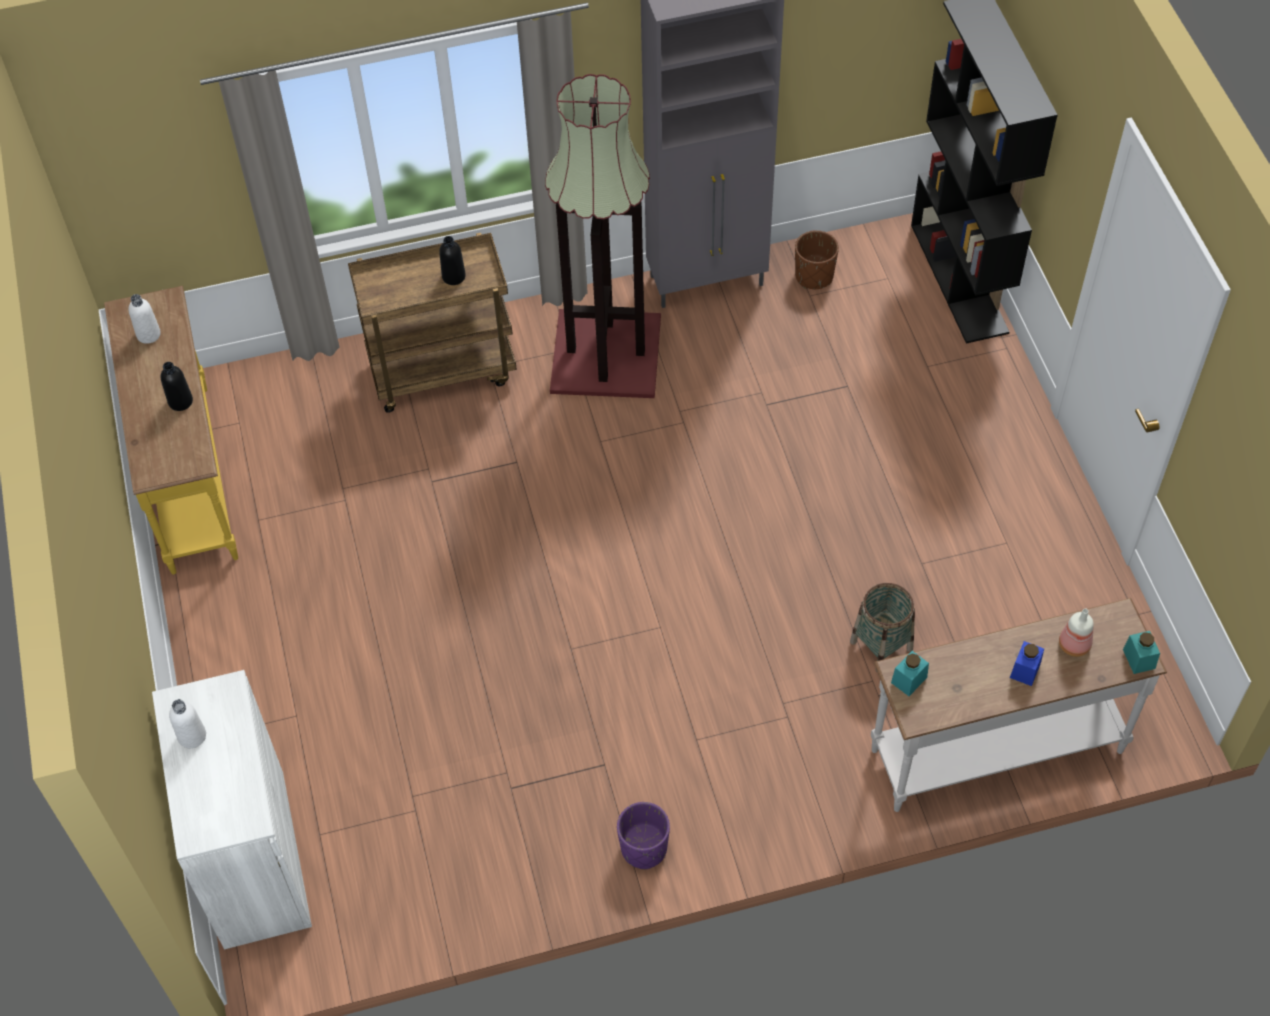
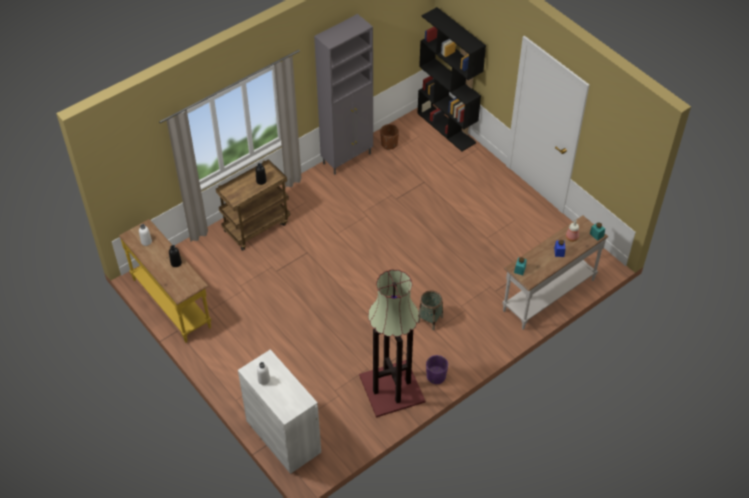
camera: 25 degrees left, 5 degrees down
(604, 356) = (321, 200): floor lamp -> floor lamp (391, 389)
(881, 645) = (487, 272): basket -> basket (430, 319)

